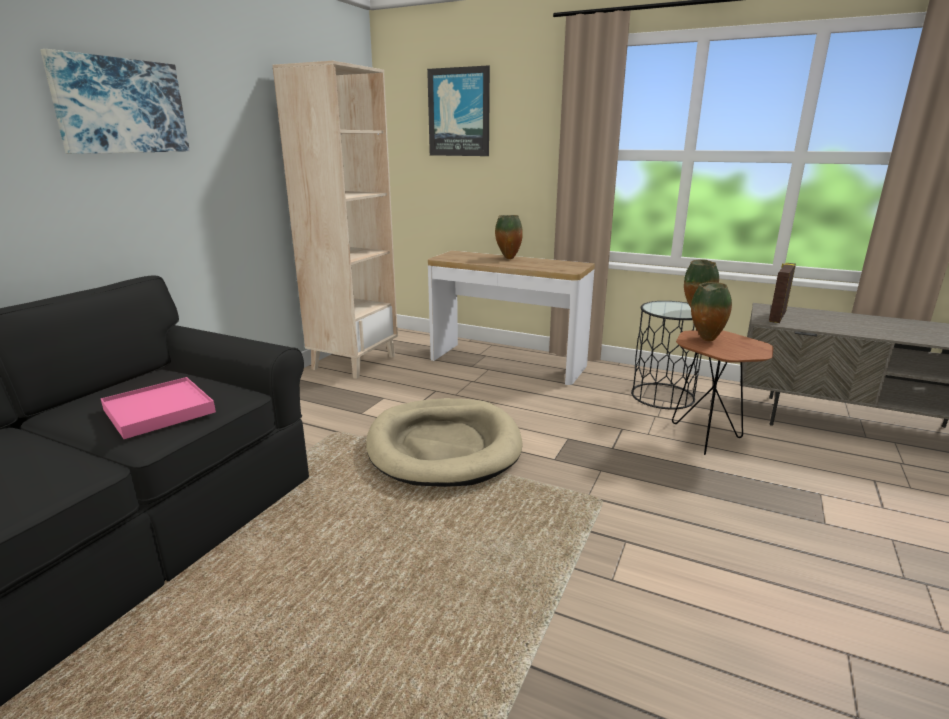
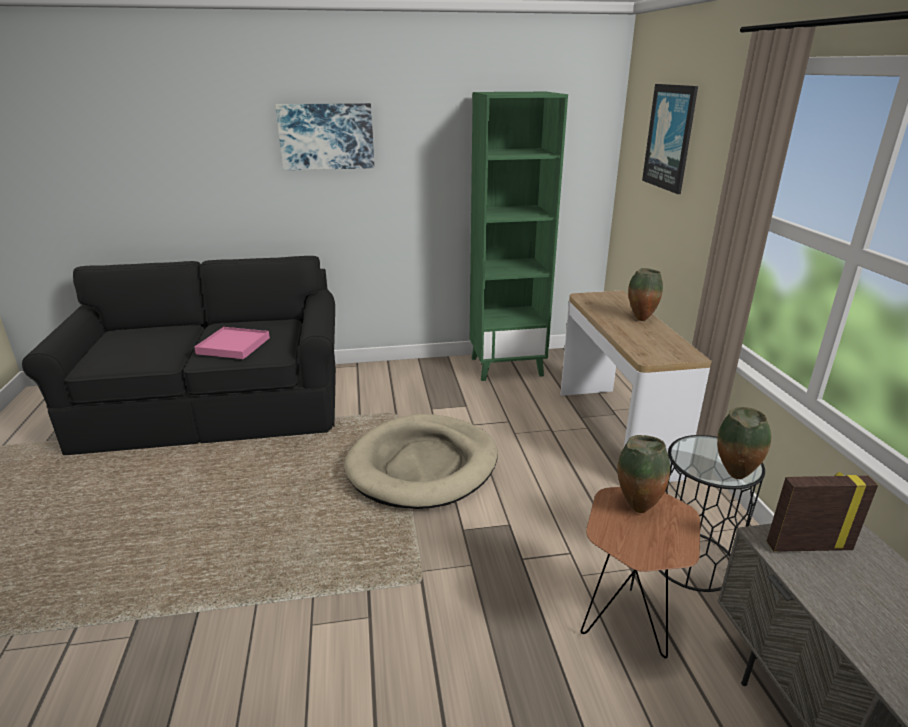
camera: 55 degrees right, 5 degrees up
(354, 362) = (507, 366): beige bookcase -> green bookcase

